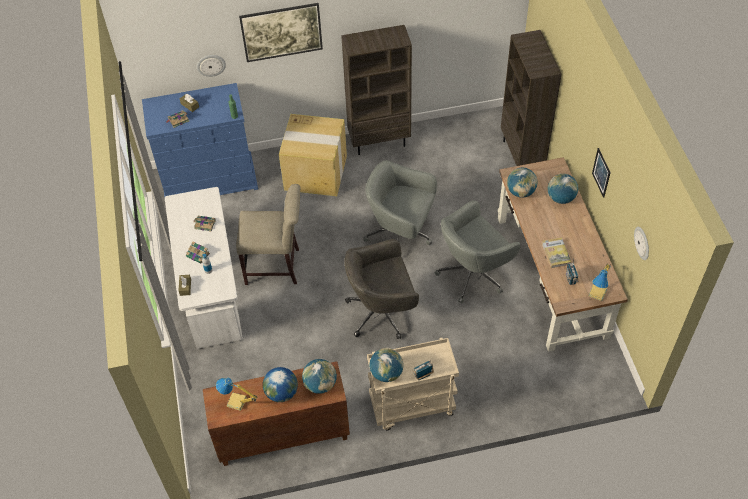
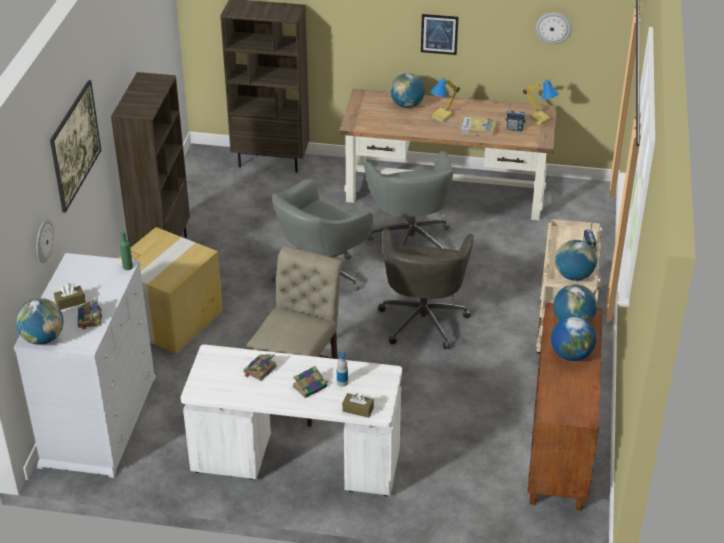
camera: 70 degrees left, 15 degrees down
(209, 179) = (99, 420): blue dresser -> white dresser
(236, 403) = (569, 395): table lamp -> table lamp (442, 117)
(520, 192) = (381, 126): globe -> globe (43, 339)

